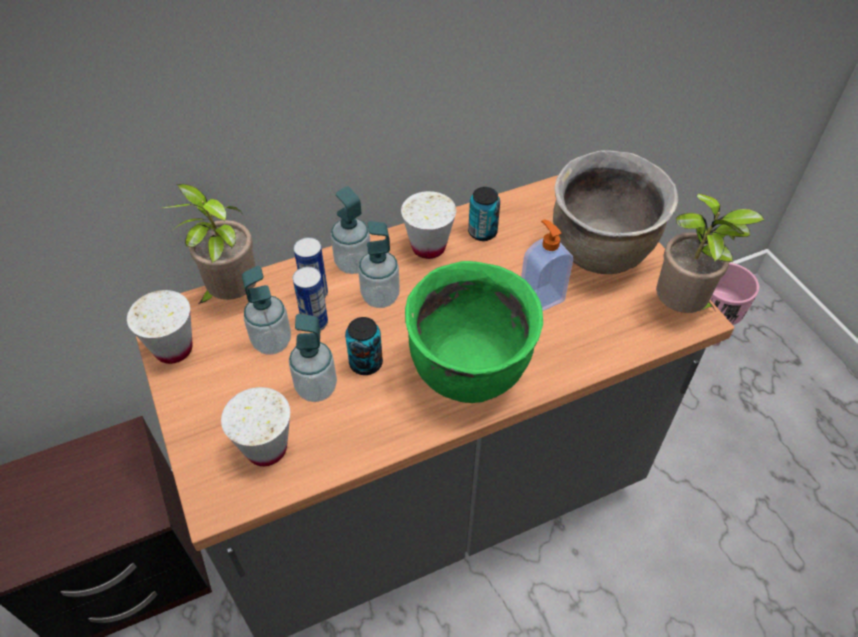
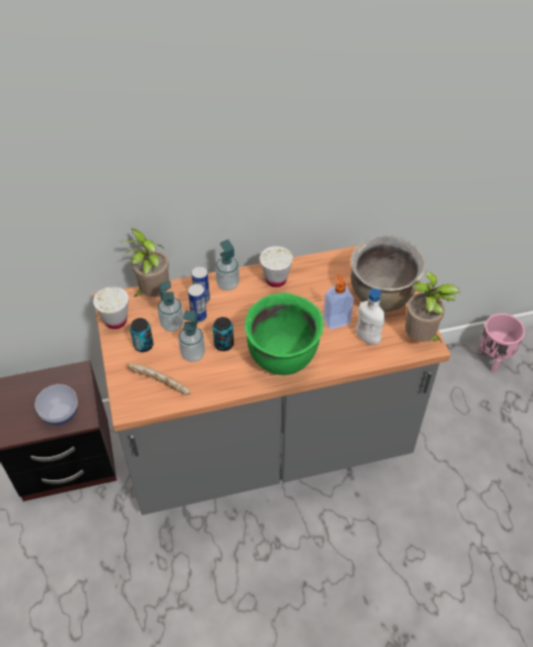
camera: 10 degrees right, 0 degrees up
(103, 515) = (60, 414): none -> bowl
(266, 448) = (159, 383): white cup -> bread
(380, 297) = (240, 306): soap dispenser -> none
(482, 232) = (311, 274): can -> can (143, 345)
(598, 320) = (367, 338): none -> white bottle

